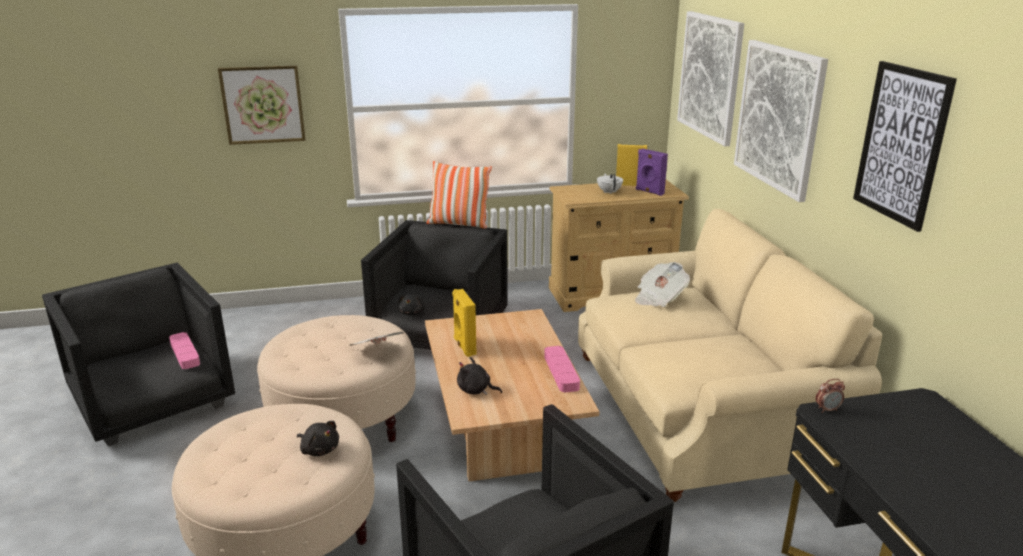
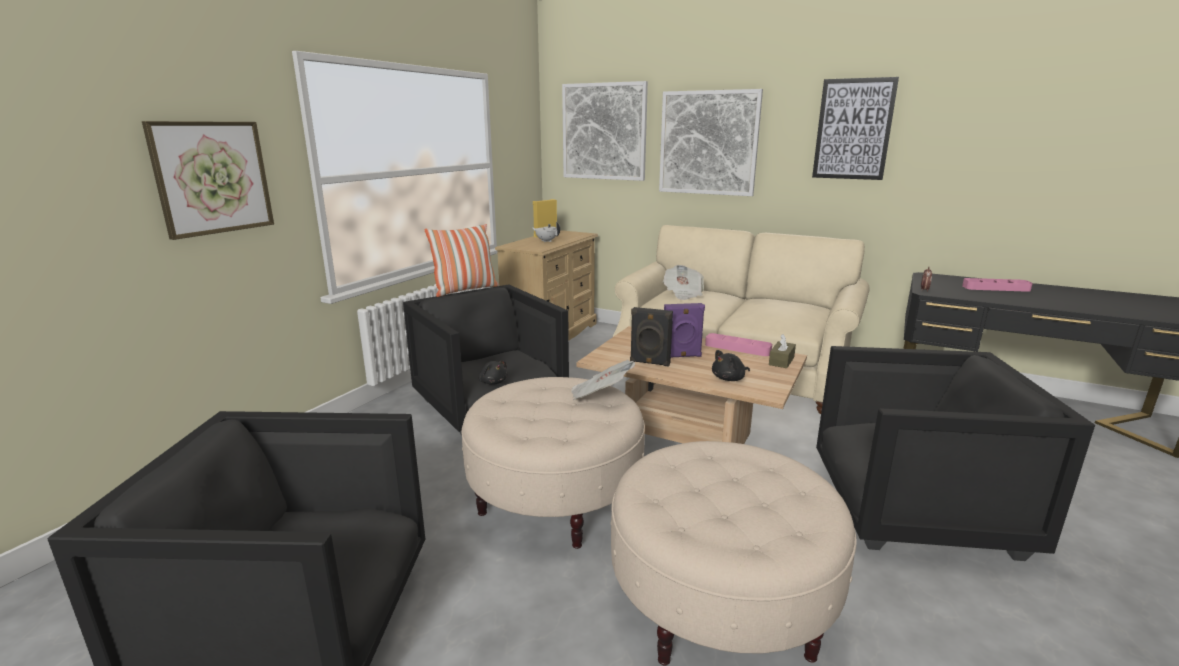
camera: 50 degrees left, 5 degrees down
(185, 353) = (340, 520): pink tray -> pink tray (995, 288)
(319, 449) = (752, 468): black plush toy -> none
(464, 347) = (650, 363): yellow speaker -> black speaker
(558, 402) = (781, 361): none -> brown tissue box
(649, 192) = (569, 236): purple speaker -> purple speaker (681, 356)

